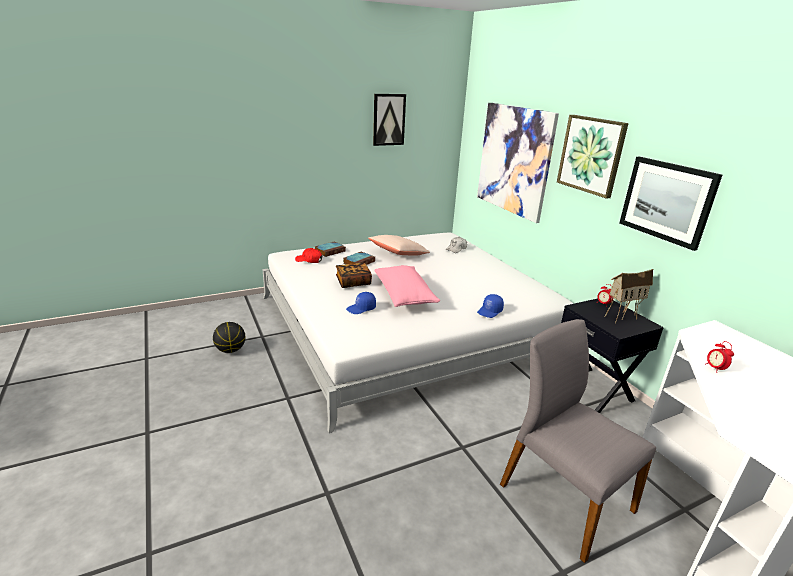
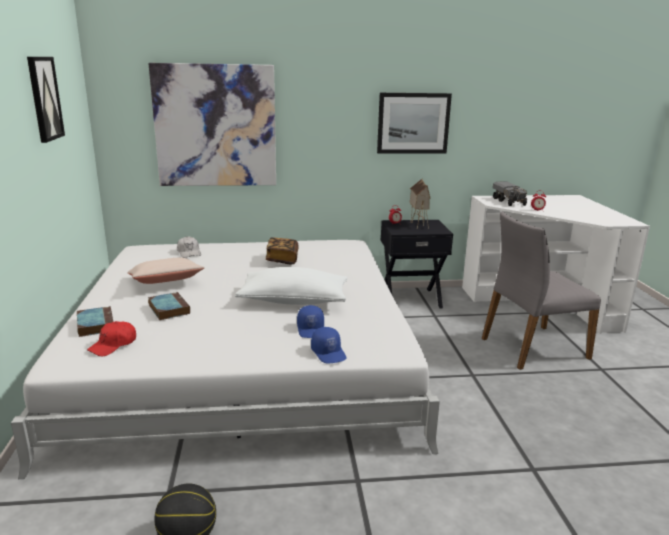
camera: 70 degrees left, 5 degrees down
(353, 282) = (232, 323): book -> book (282, 259)
(404, 296) = (293, 301): pink pillow -> white pillow
(490, 311) = (359, 270): blue cap -> blue cap (329, 353)
(591, 155) = (327, 100): picture -> none
(728, 346) = (509, 202): none -> toy truck

